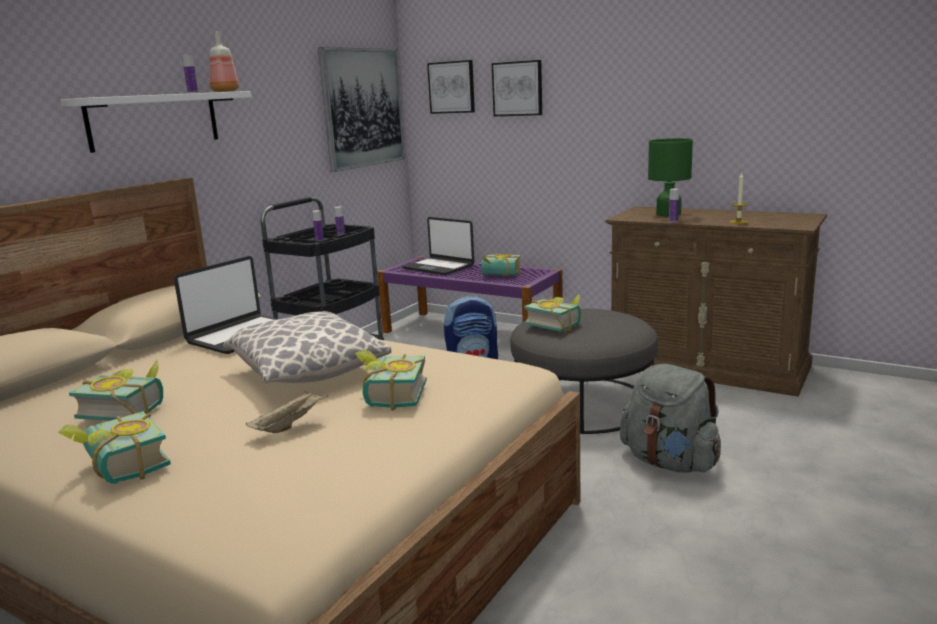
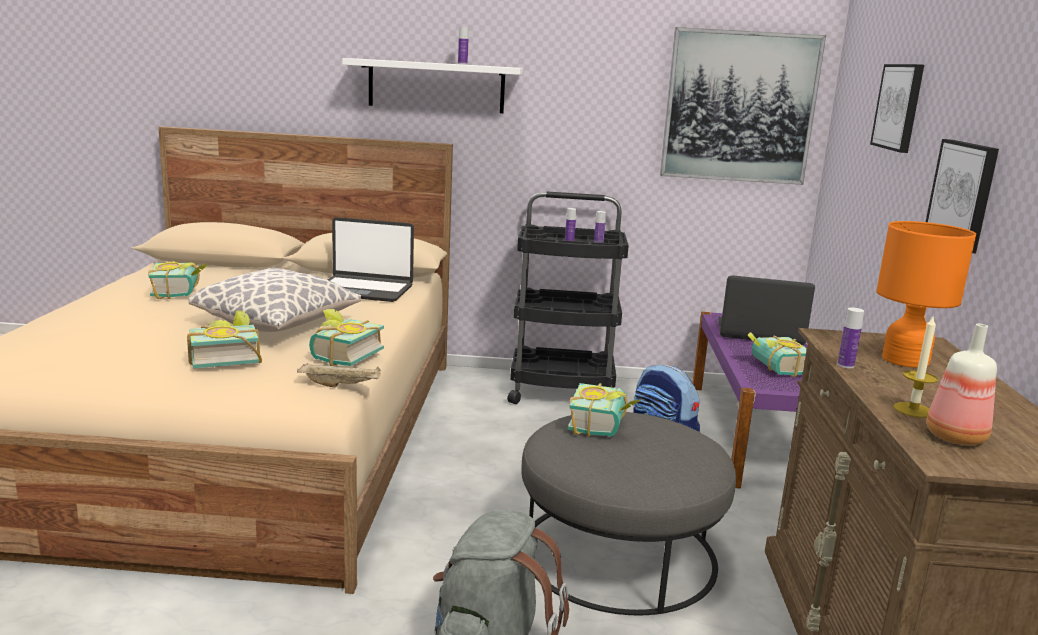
camera: 60 degrees right, 0 degrees up
(119, 469) = (79, 311): book -> book (341, 355)
(224, 91) = (504, 66): bottle -> bottle (953, 437)
(290, 424) = (143, 334): beige tray -> beige tray (341, 385)
(439, 267) = (760, 333): laptop -> laptop turned 90 degrees clockwise
(452, 87) = (859, 95): picture -> picture (963, 194)
(668, 214) = (904, 360): green table lamp -> orange table lamp

